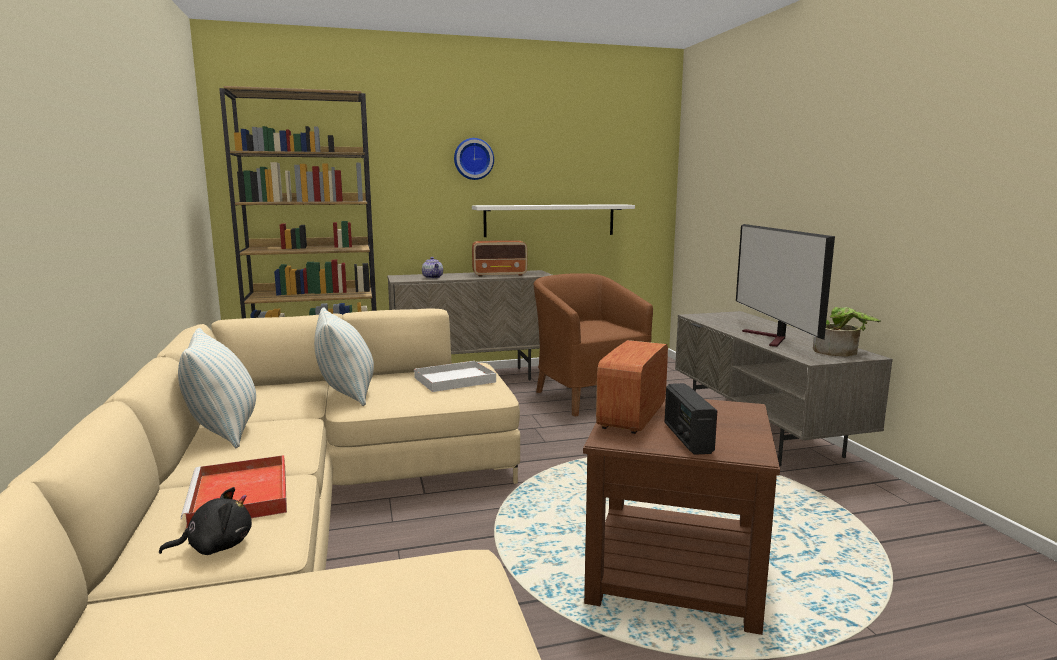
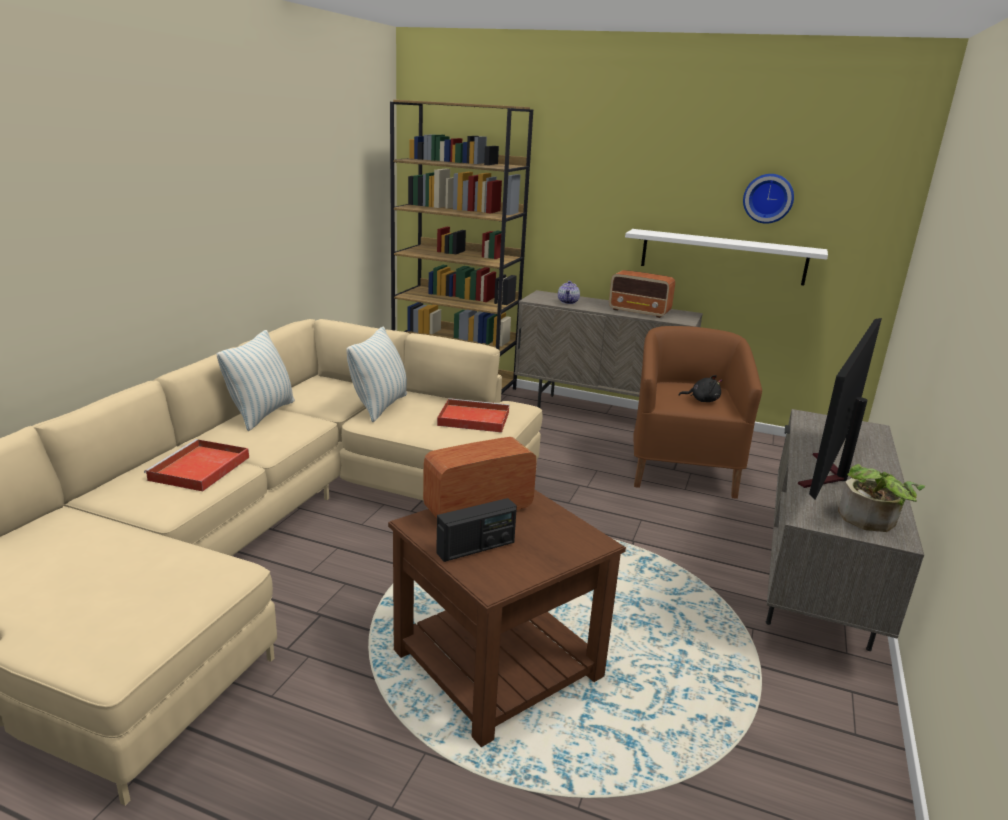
camera: 35 degrees right, 10 degrees up
(216, 546) = (143, 498): black plush toy -> black plush toy (702, 400)
(453, 380) = (472, 419): white tray -> red tray
(473, 159) = (641, 177): wall clock -> wall clock (768, 198)
(687, 438) = (476, 548): radio -> radio turned 150 degrees counterclockwise

